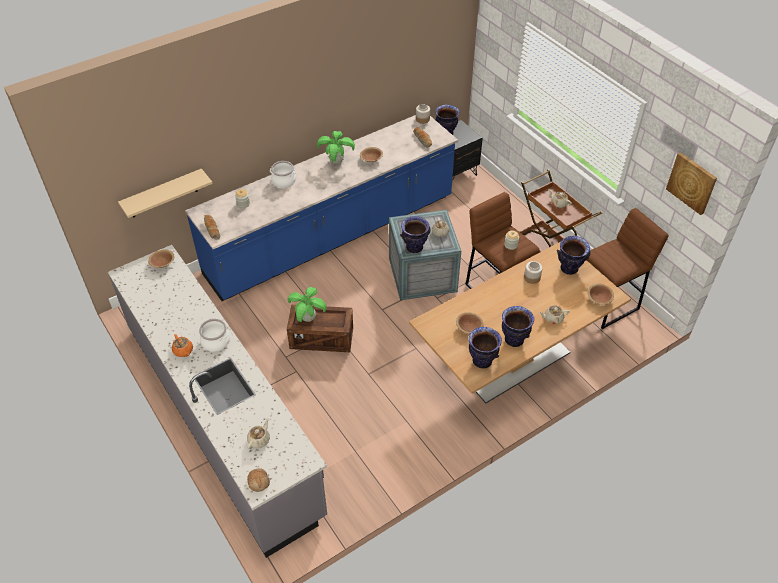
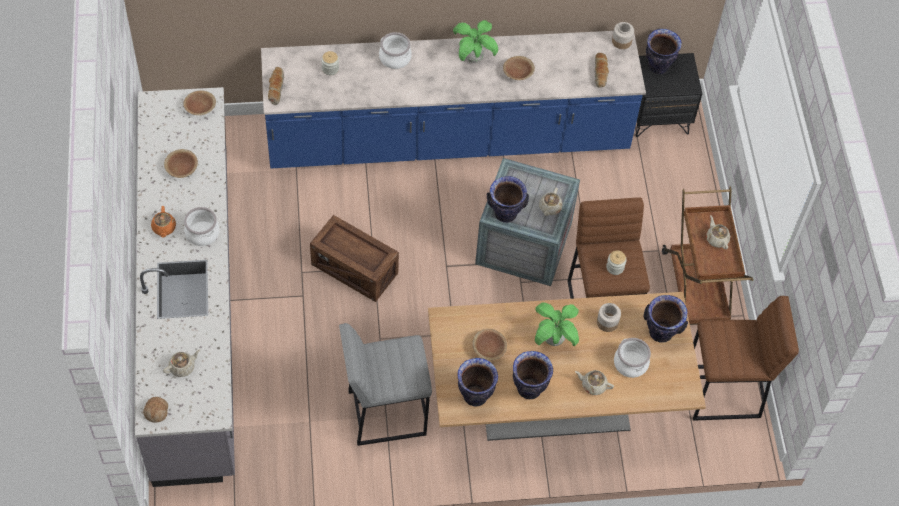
camera: 25 degrees right, 10 degrees up
(163, 194) = (238, 23): beige shelf -> none
(308, 318) = (341, 241): potted plant -> potted plant (553, 340)
(404, 420) = (384, 413): none -> grey stool
(565, 295) = (630, 363): none -> cooking pot
(599, 299) = (667, 388): brown bowl -> brown bowl (182, 168)
(692, 183) = (825, 309): picture -> none

